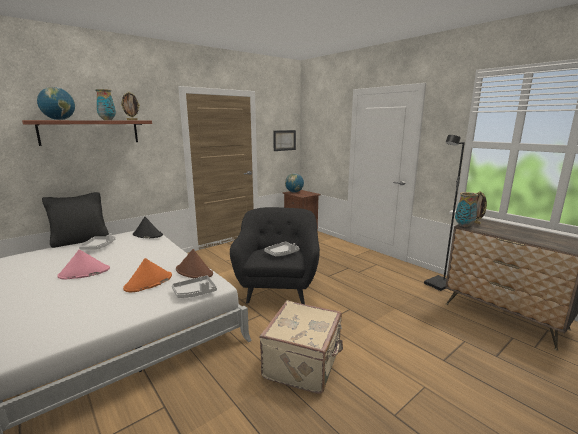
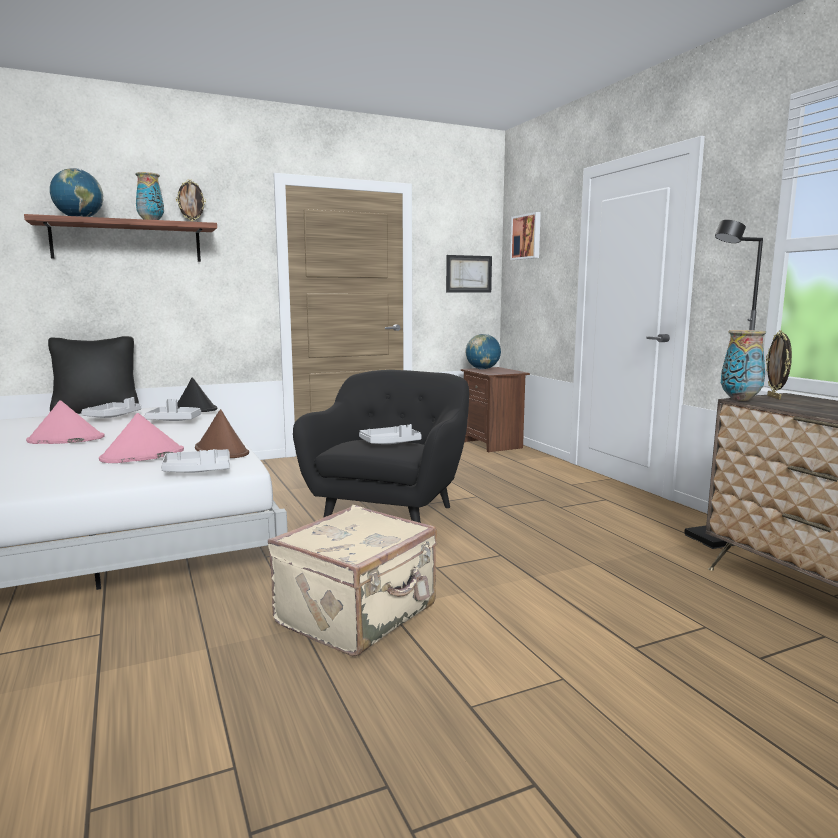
camera: 15 degrees right, 5 degrees down
(143, 246) = (174, 420): none -> grey tray
(148, 282) = (142, 456): orange hat -> pink hat
(316, 121) = (527, 237): none -> picture

